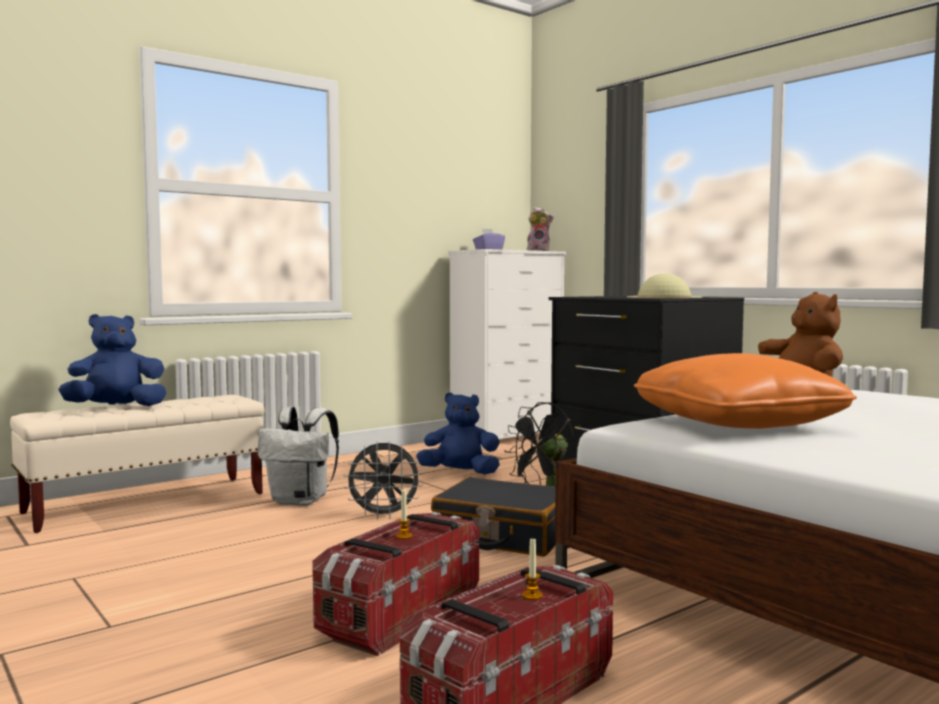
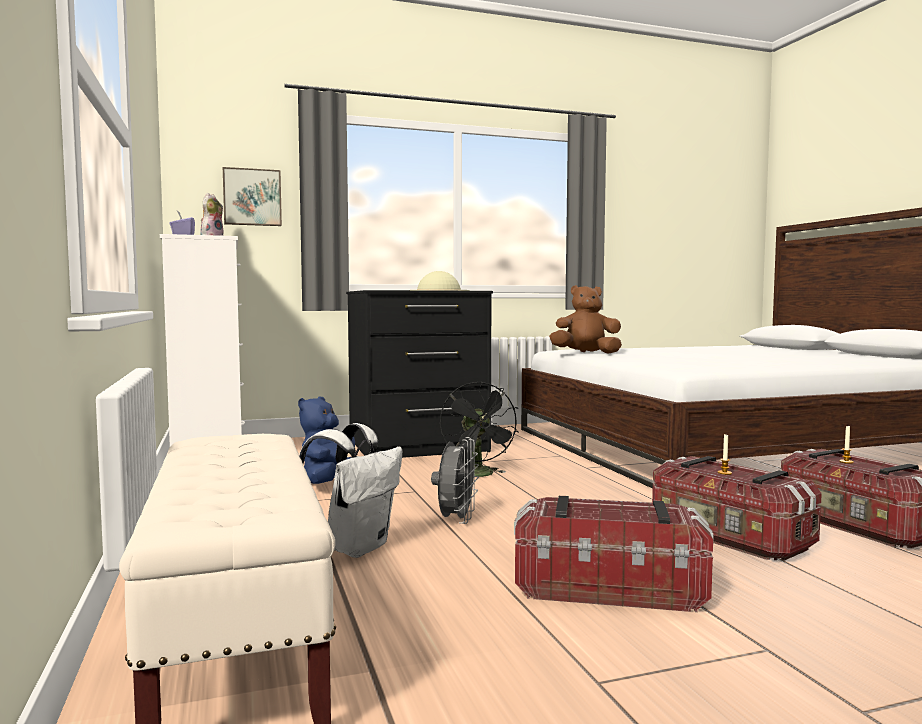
camera: 70 degrees left, 0 degrees up
(116, 408) = (222, 480): blue plush toy -> none
(233, 572) = (609, 588): none -> storage box
(503, 535) = (549, 494): black suitcase -> none
(583, 204) = (252, 197): none -> picture
(737, 424) = (686, 363): orange pillow -> none

